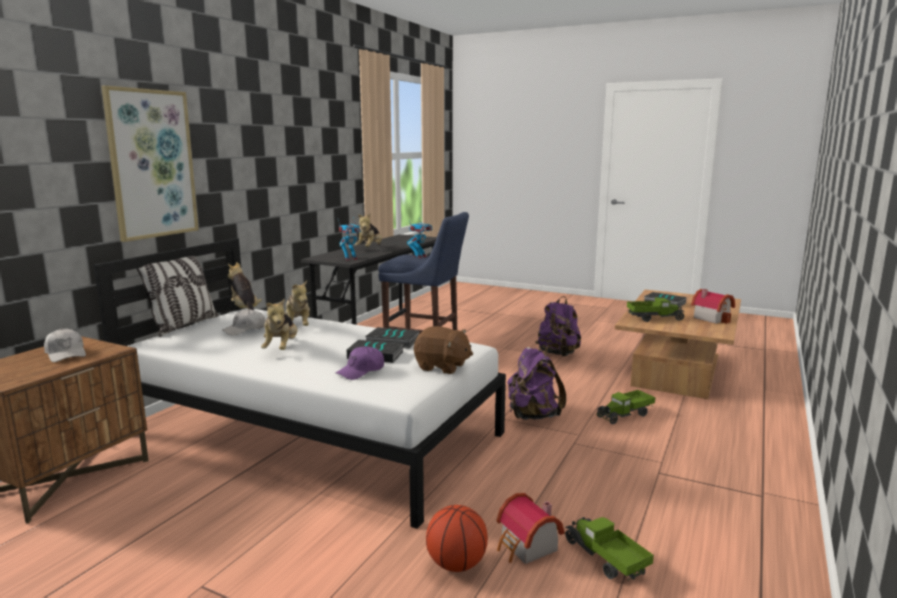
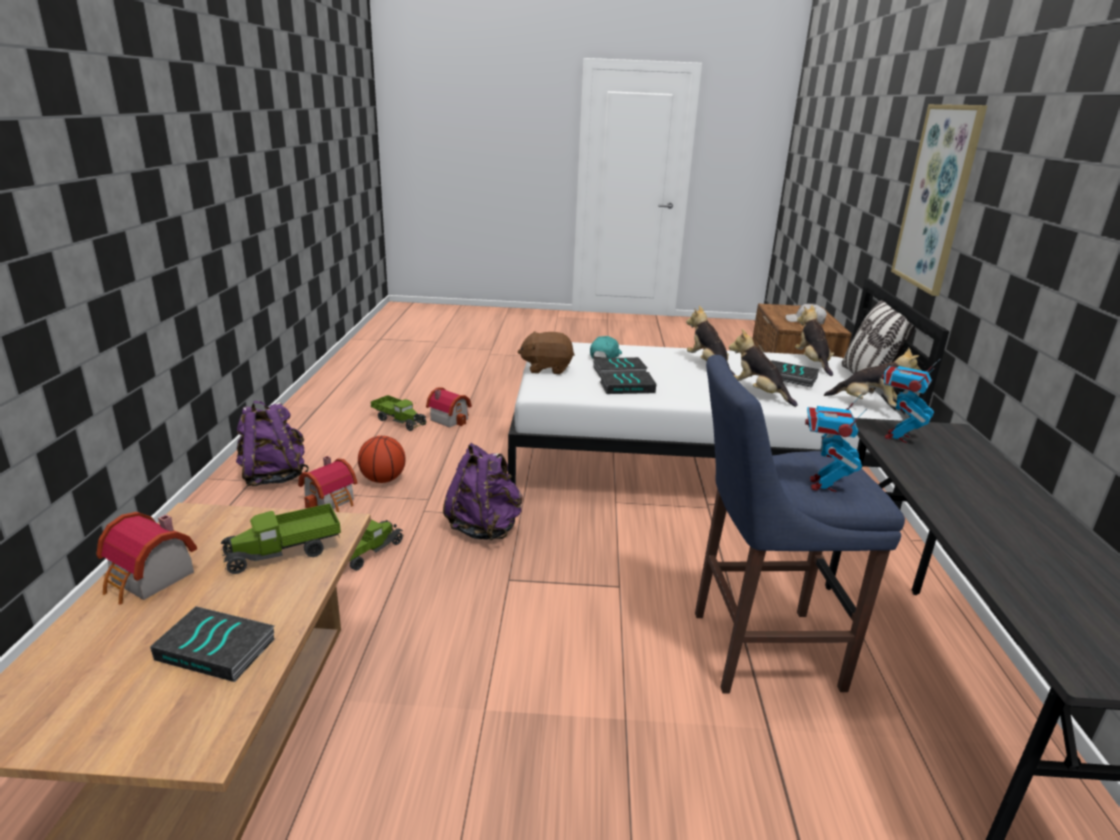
camera: 155 degrees right, 10 degrees up
(245, 330) = (789, 378): white cap -> book
(361, 371) = (605, 355): purple cap -> turquoise cap
(370, 248) = (992, 501): plush toy -> plush toy (812, 363)
(456, 564) = (489, 406): basketball -> basketball (383, 479)
(558, 354) = (493, 728): purple backpack -> purple backpack (274, 477)
(663, 456) = (332, 500): none -> toy house

